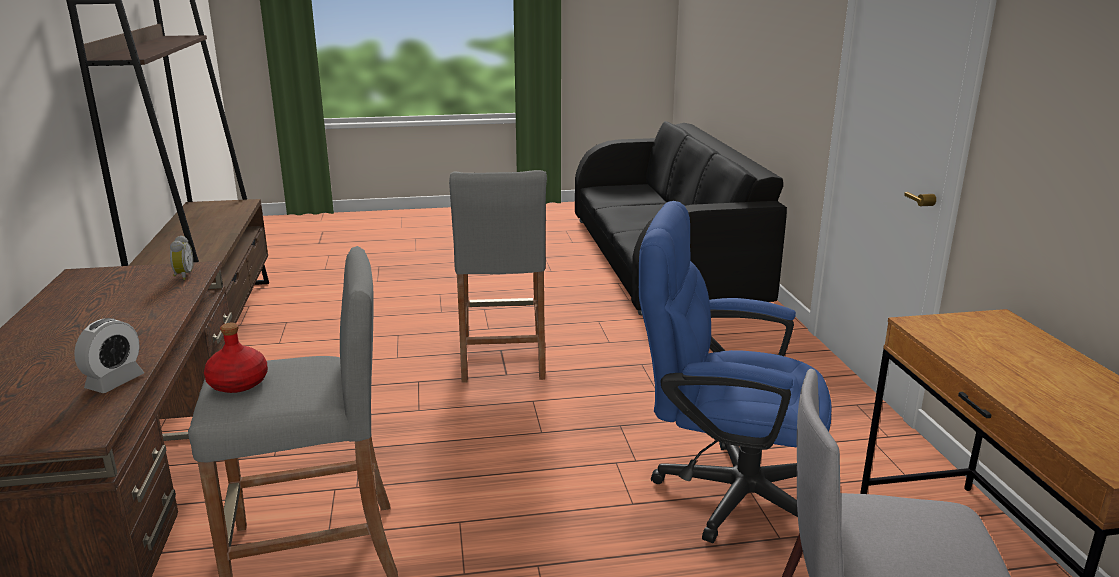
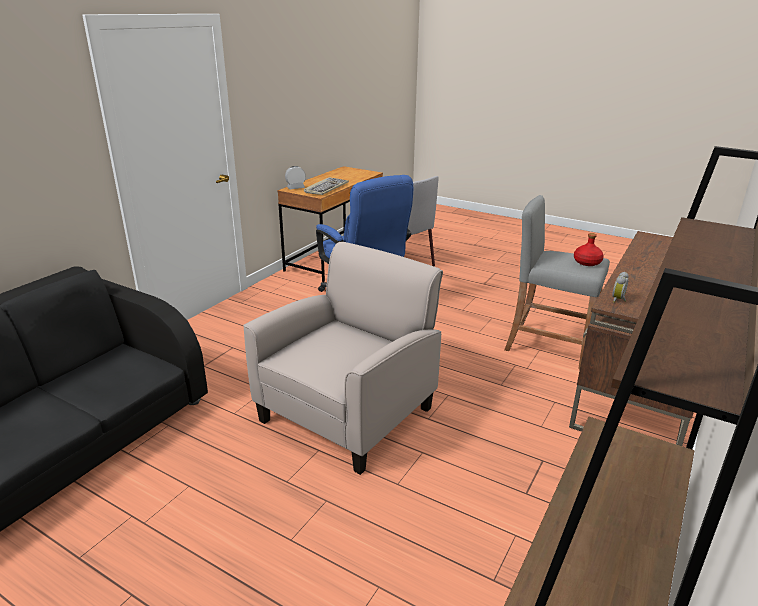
camera: 140 degrees left, 5 degrees up
(115, 382) = (642, 248): alarm clock -> alarm clock (296, 188)
(502, 356) = (348, 413): grey stool -> beige armchair
(971, 347) = (326, 188): none -> keyboard

